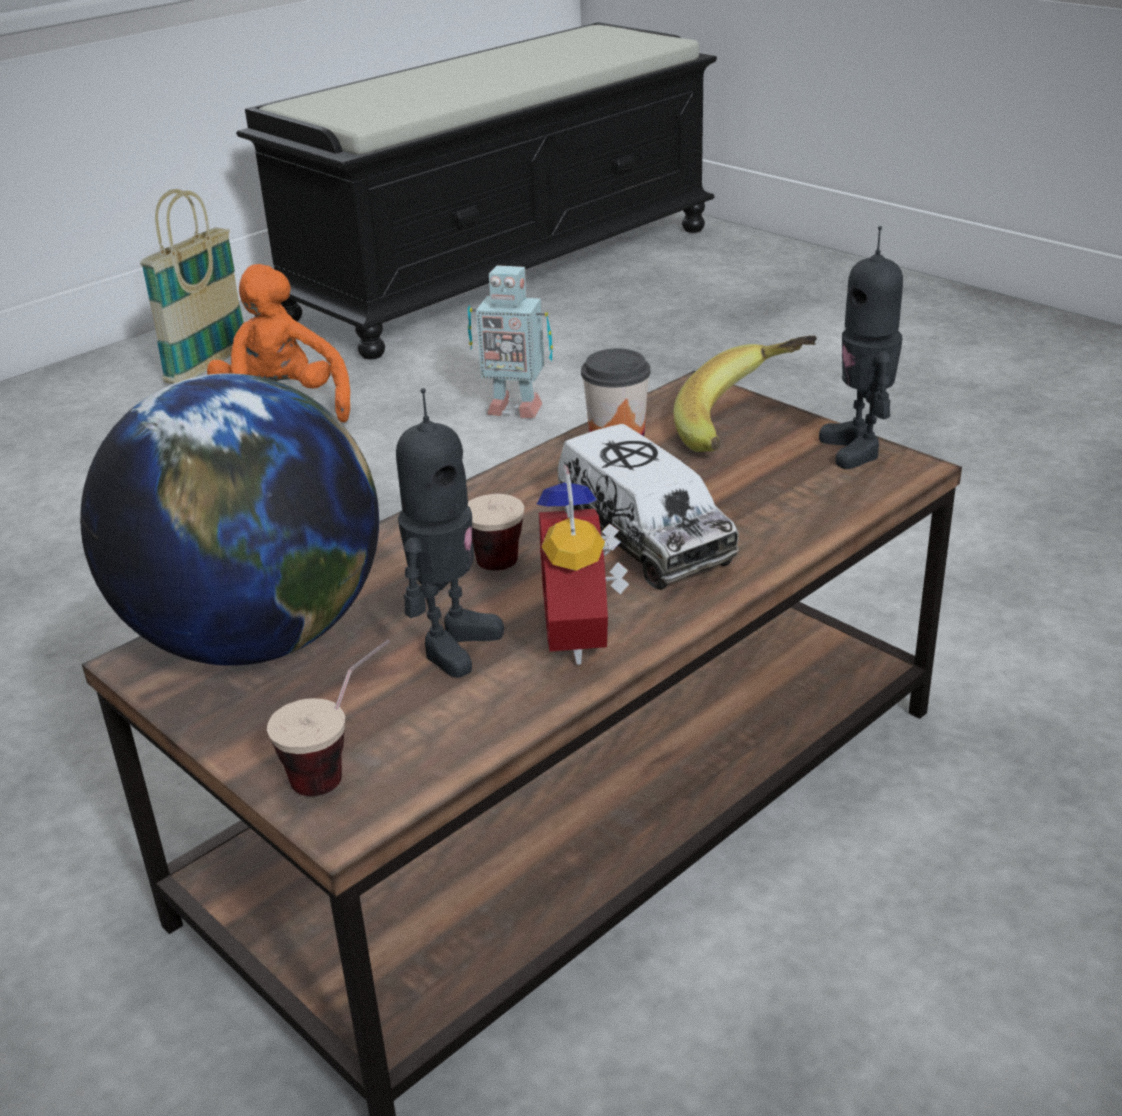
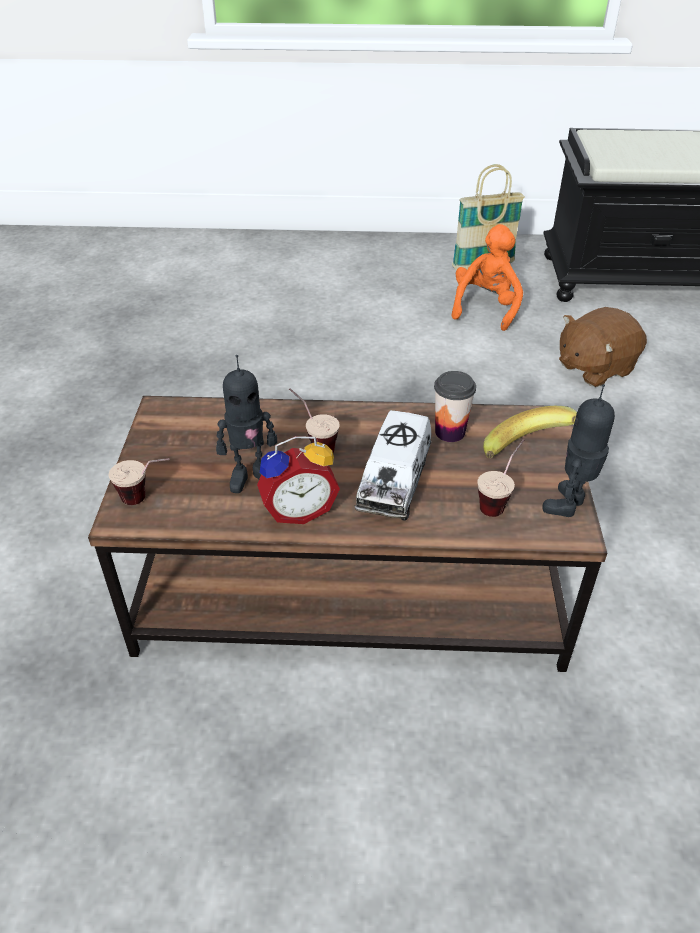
camera: 45 degrees right, 10 degrees up
(256, 638) = (200, 424): globe -> none
(514, 408) = (594, 368): toy robot -> brown plush toy
(585, 636) = (298, 510): alarm clock -> alarm clock turned 150 degrees counterclockwise
(787, 486) = (499, 500): none -> cup

